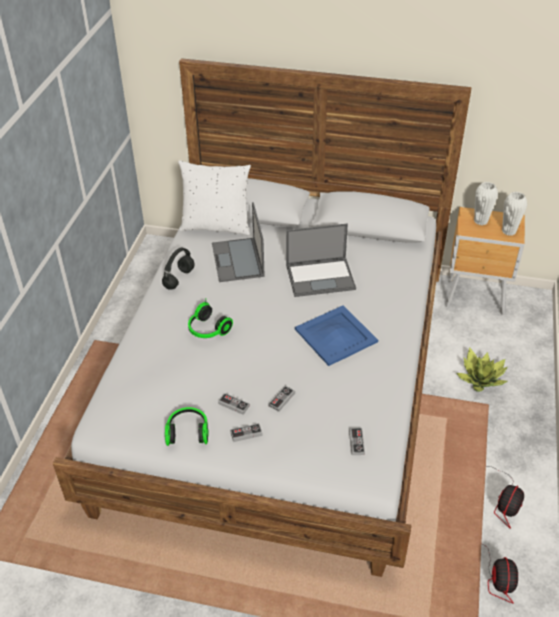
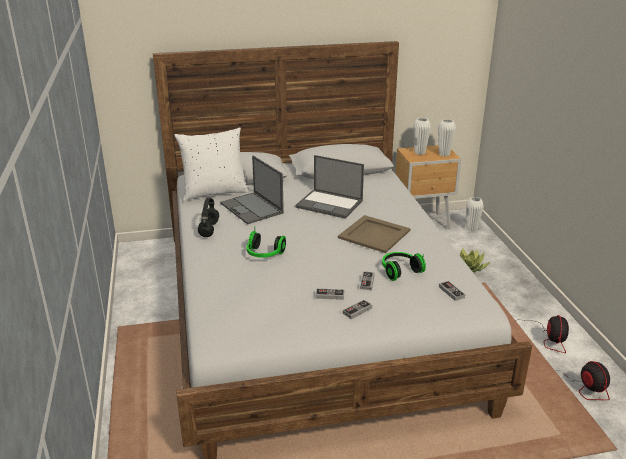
camera: 25 degrees left, 15 degrees down
(188, 432) = (305, 323): headphones -> headphones (399, 271)
(321, 277) = (330, 204): laptop -> laptop turned 60 degrees clockwise
(336, 335) = (375, 234): blue tray -> beige tray
(529, 322) = (471, 229): none -> white vase

